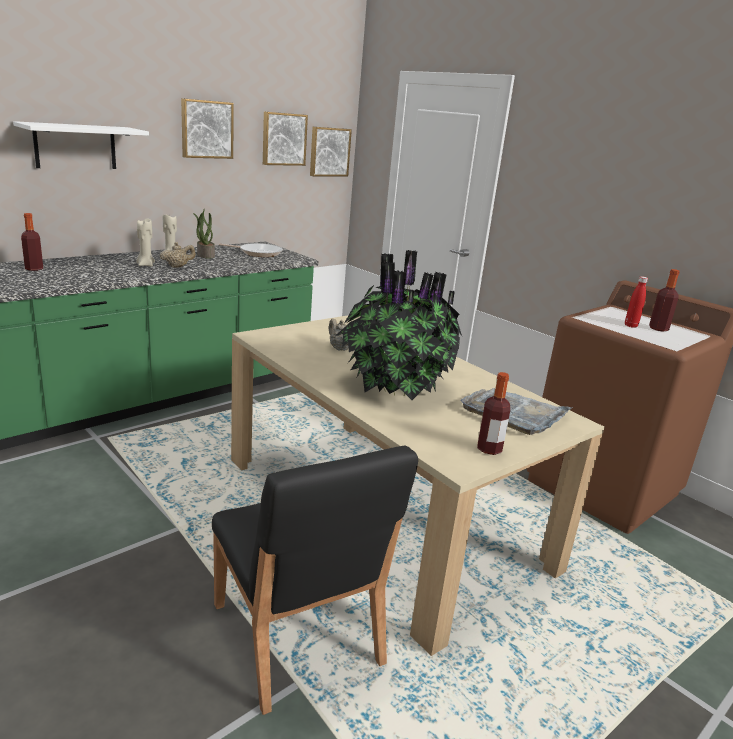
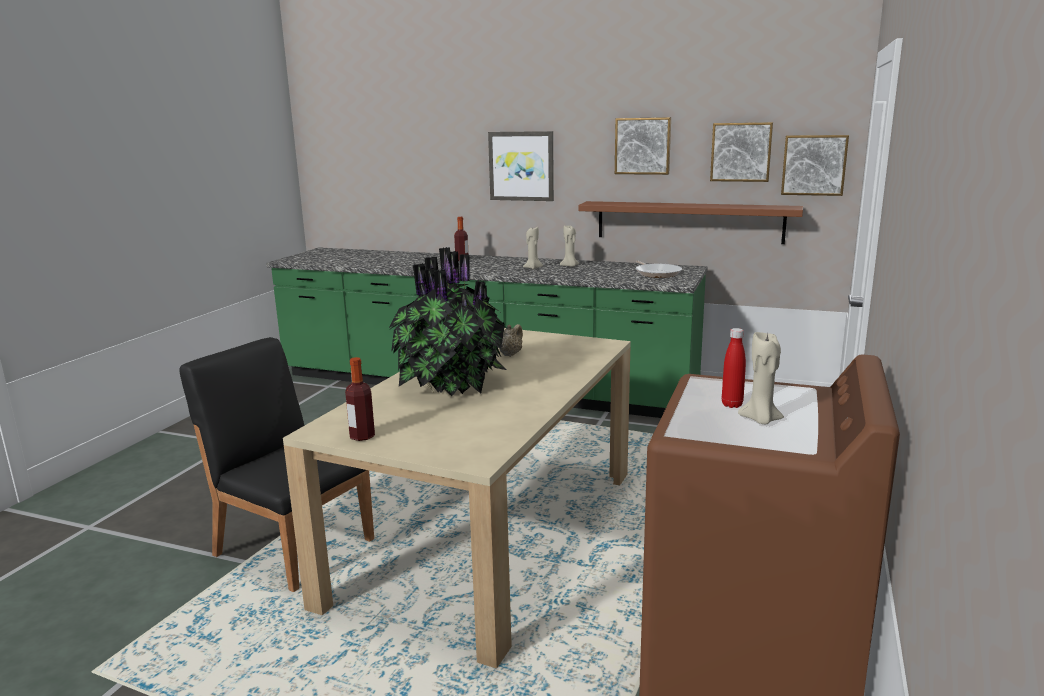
camera: 65 degrees right, 5 degrees down
(75, 146) = (521, 166): white shelf -> picture
(177, 267) = (549, 272): beige teapot -> none
(205, 255) = (602, 268): potted plant -> none
(246, 202) = (689, 222): none -> brown shelf
(296, 636) = (293, 546): black chair -> black chair turned 90 degrees clockwise
(514, 413) = (460, 434): grey tray -> none
(658, 328) = (760, 420): bottle -> beige candle

